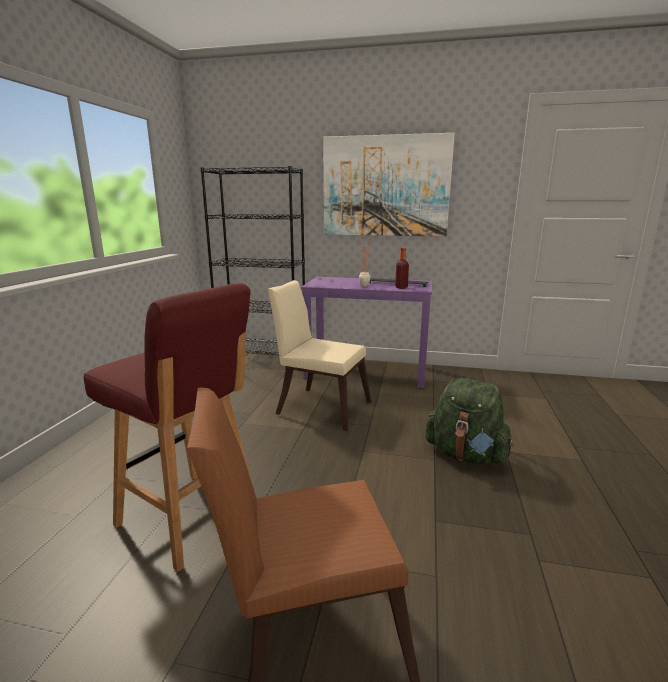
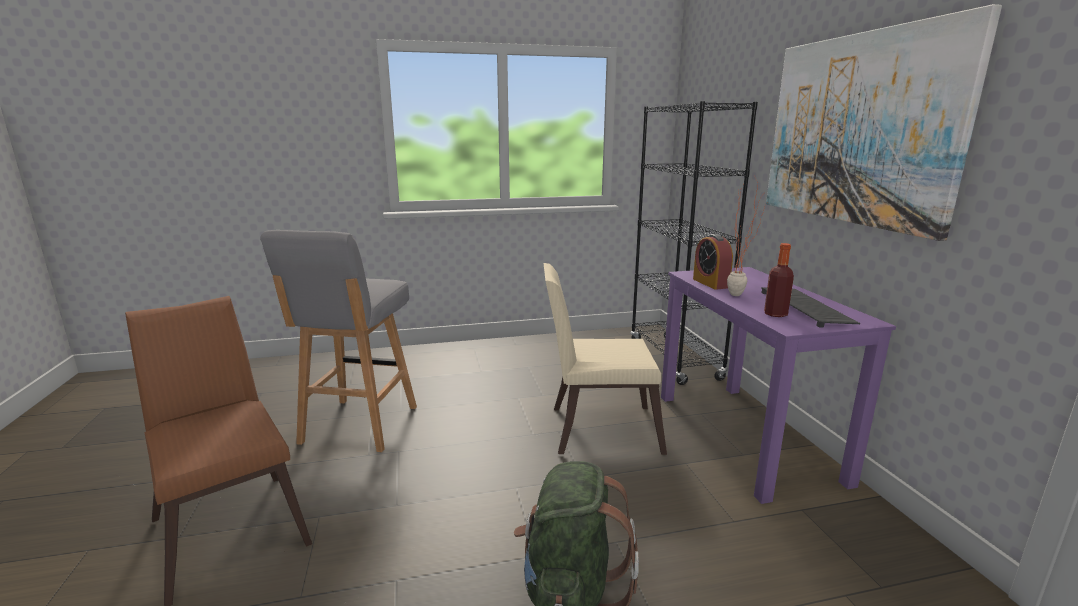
camera: 65 degrees right, 0 degrees up
(190, 518) = (358, 426): red stool -> grey stool
(319, 406) = (596, 429): beige chair -> beige chair turned 90 degrees counterclockwise
(337, 285) = (710, 283): none -> alarm clock

